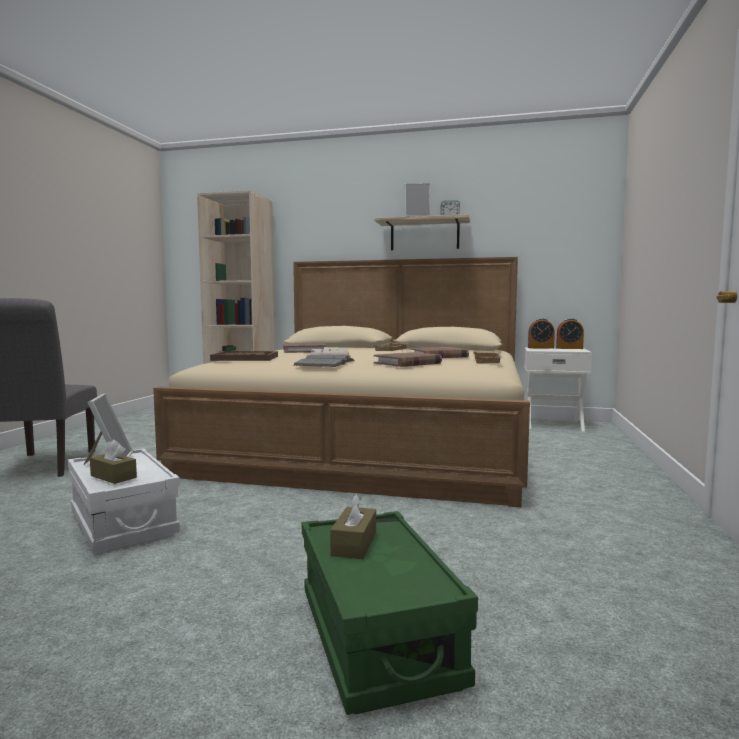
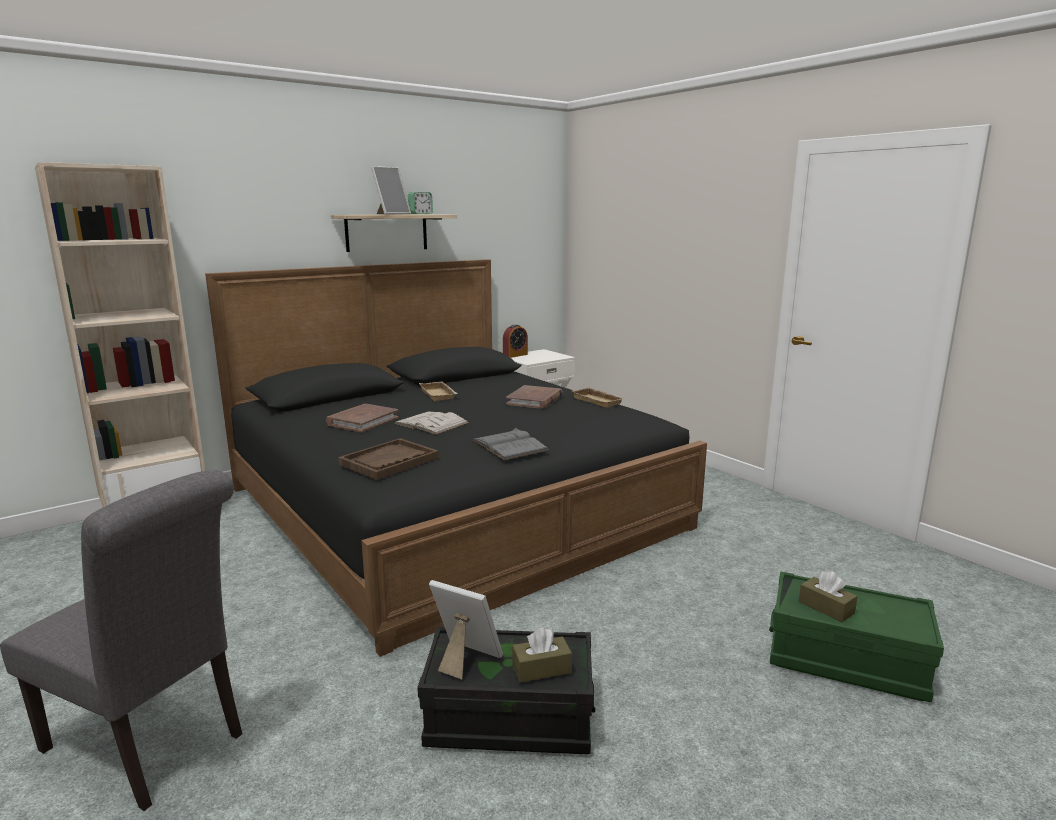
camera: 50 degrees left, 10 degrees up
(123, 523) = (509, 718): white storage box -> black storage box
(373, 441) = (451, 506): beige bed -> black bed
(407, 363) = (569, 423): brown book -> none
(569, 348) = (538, 352): alarm clock -> none

